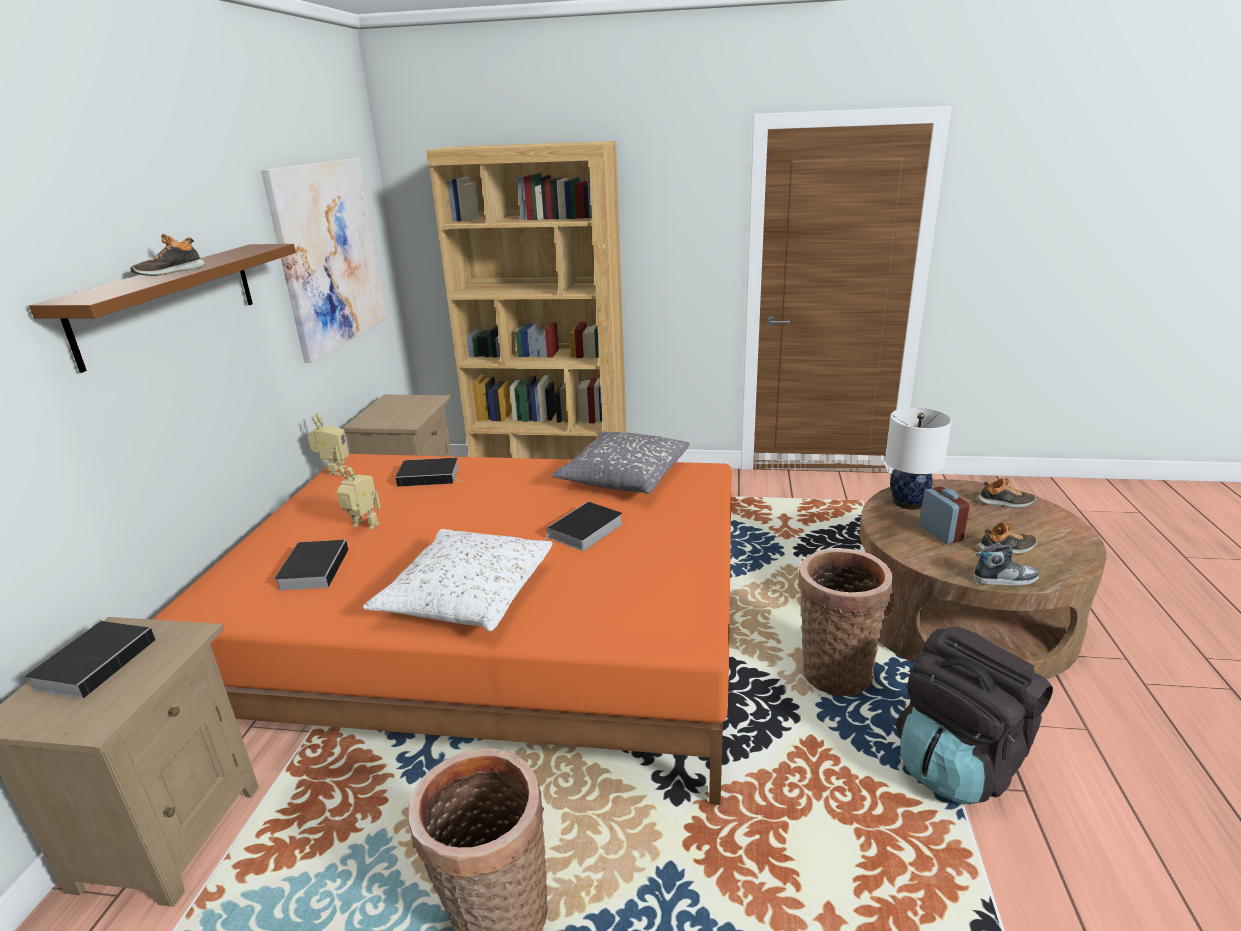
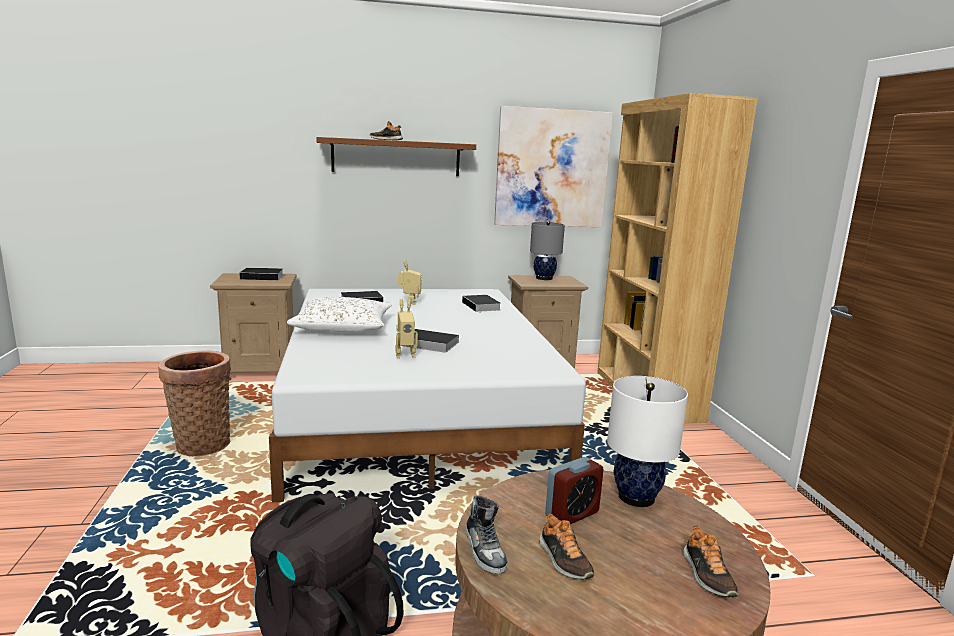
camera: 70 degrees right, 10 degrees down
(334, 470) = (473, 290): toy robot -> toy robot (405, 355)
(385, 410) = (544, 278): none -> grey table lamp
(497, 644) = (416, 410): orange bed -> white bed
(624, 476) = (523, 348): grey pillow -> none
(834, 670) = (438, 553): basket -> none

